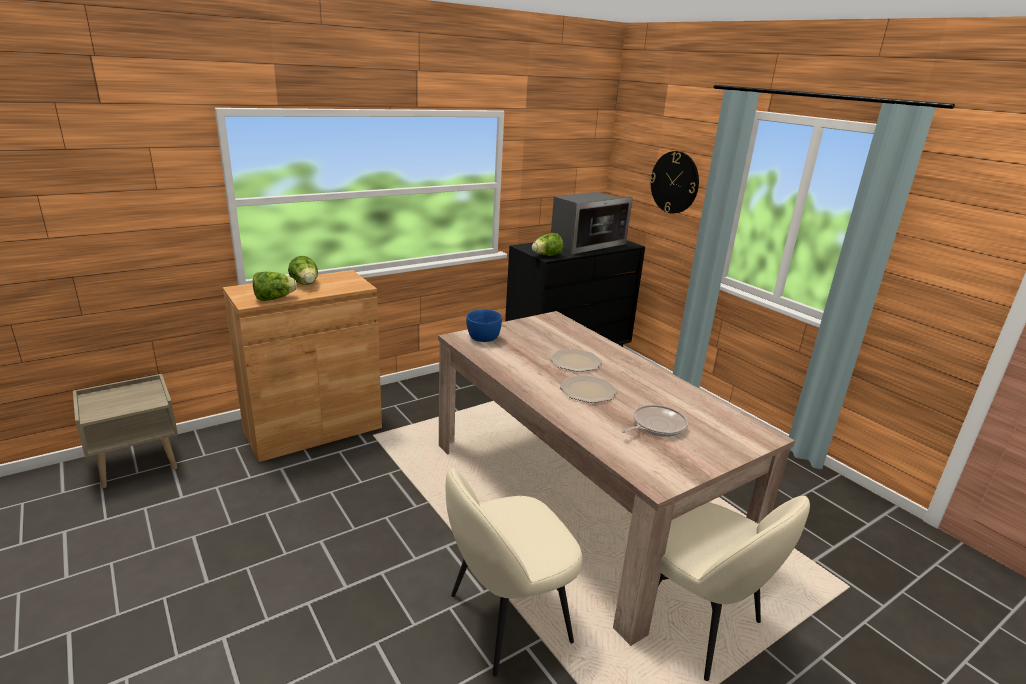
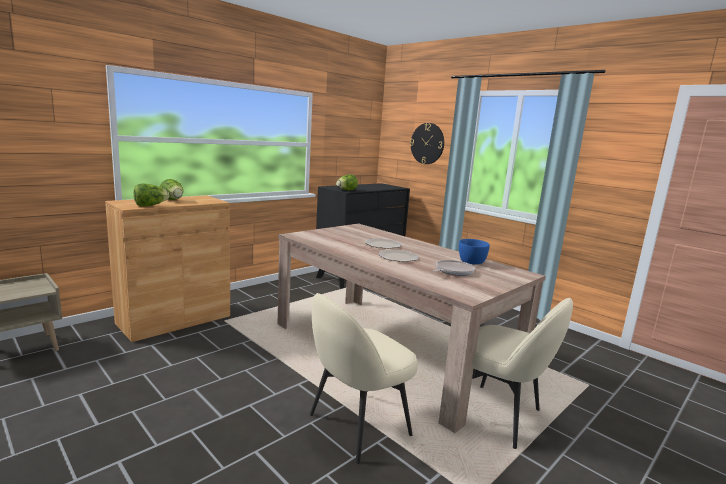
camera: 10 degrees left, 10 degrees down
(483, 338) = (312, 235): blue bowl -> blue bowl (471, 262)
(585, 244) = (370, 186): microwave -> none

